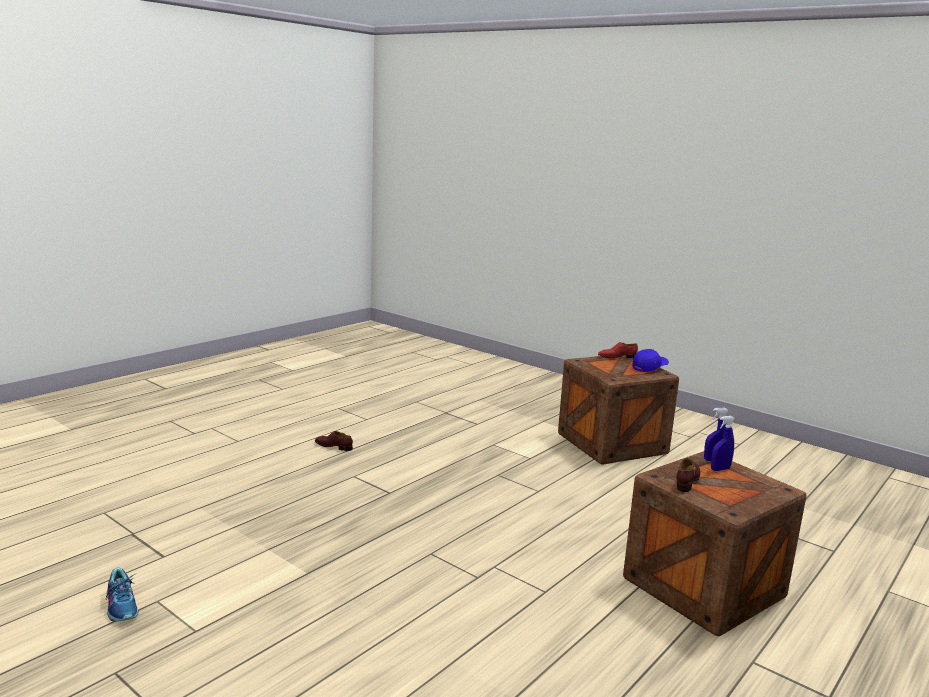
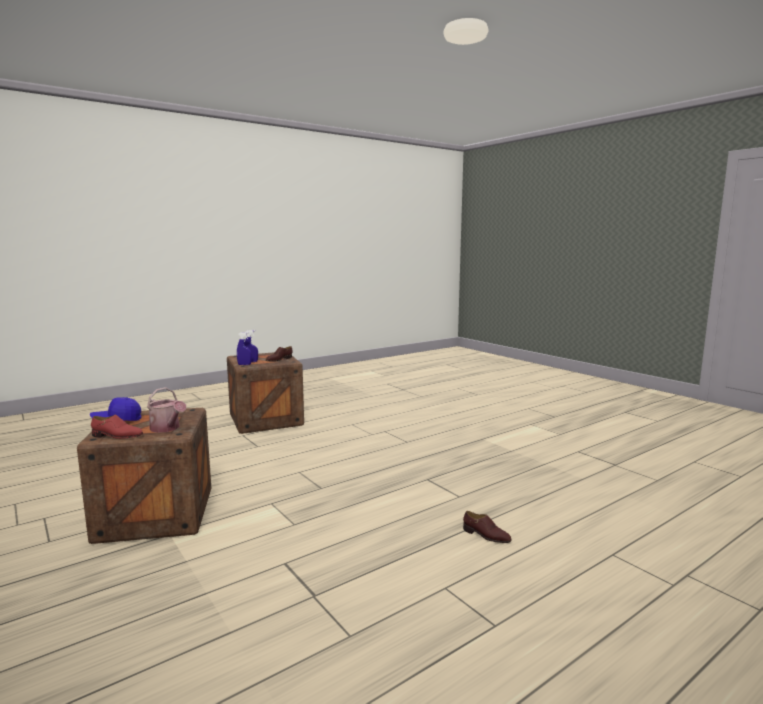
camera: 165 degrees left, 5 degrees down
(122, 605) = (576, 433): shoe -> none
(594, 363) = (167, 428): none -> watering can

